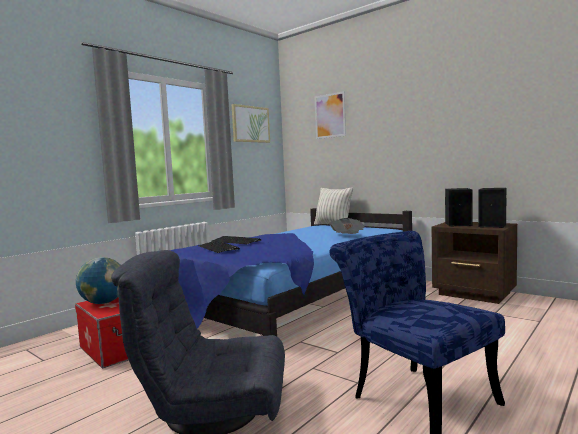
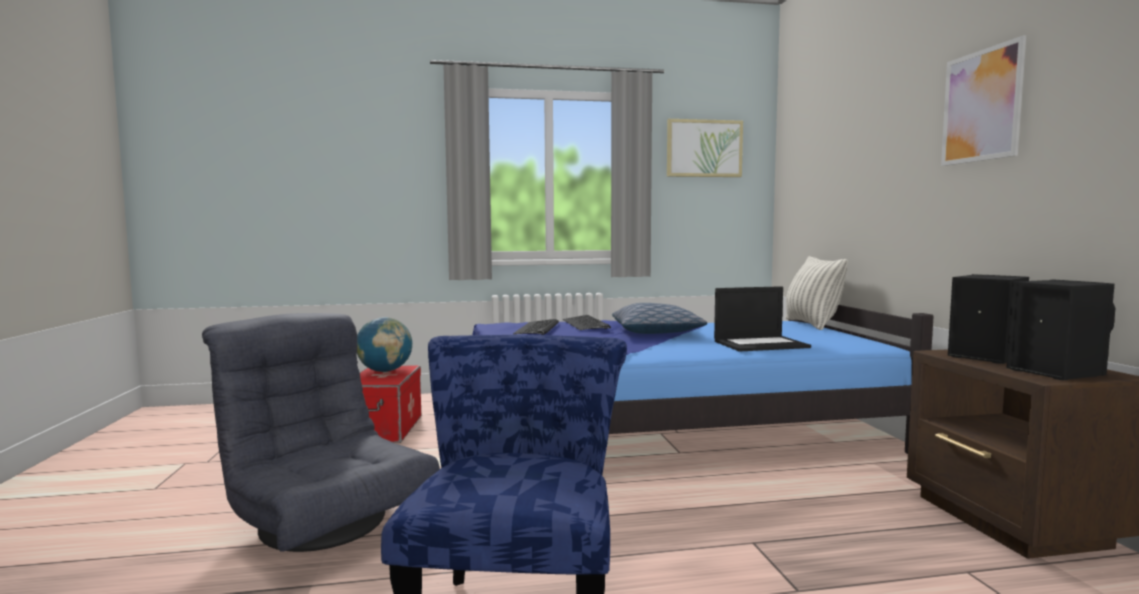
camera: 40 degrees right, 0 degrees up
(283, 239) = (656, 332): none -> pillow
(330, 115) = (832, 126): picture -> picture (981, 106)
(347, 236) = (761, 344): newspaper -> laptop

